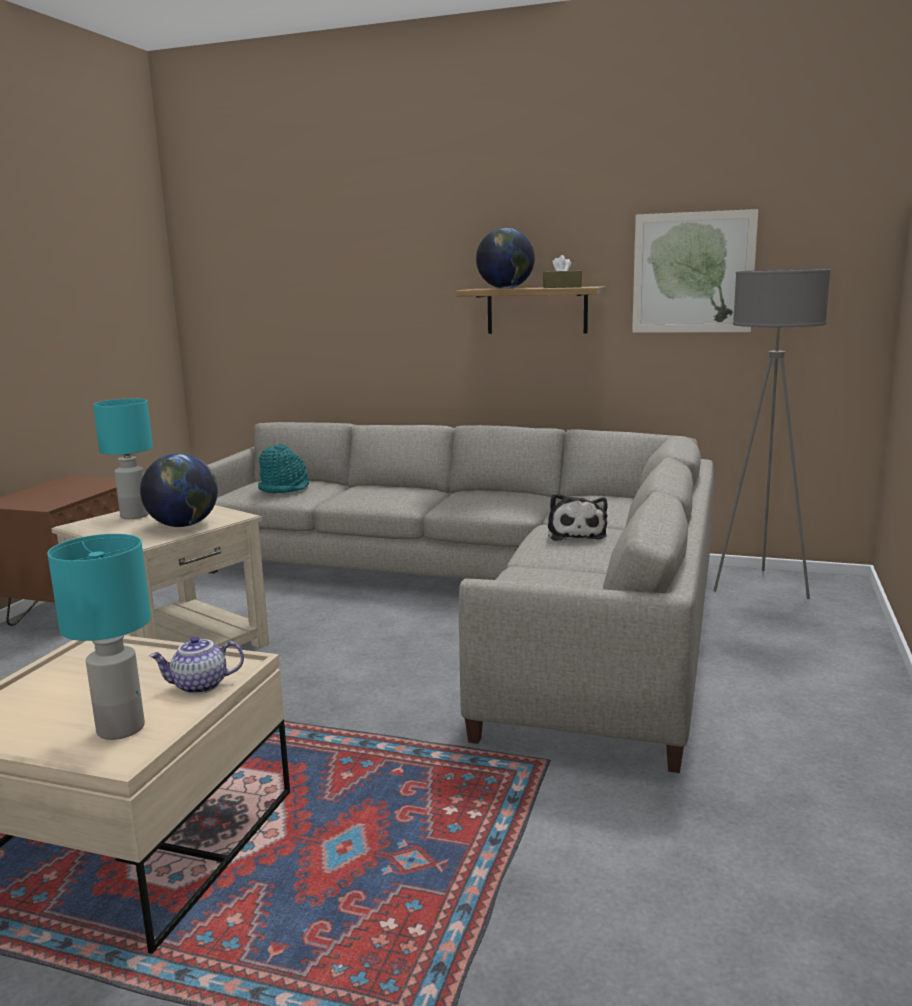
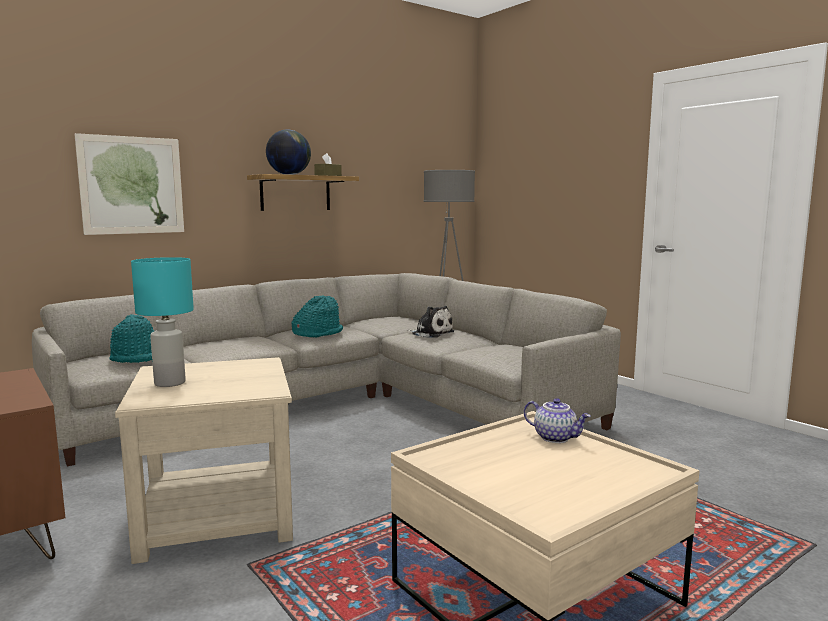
camera: 55 degrees left, 5 degrees down
(119, 729) = (604, 466): turquoise table lamp -> none
(183, 525) = (248, 375): globe -> none
(199, 686) = (556, 437): teapot -> teapot turned 75 degrees counterclockwise
(473, 500) = (317, 333): none -> turquoise hat
(693, 273) = (387, 171): picture -> picture (132, 185)

